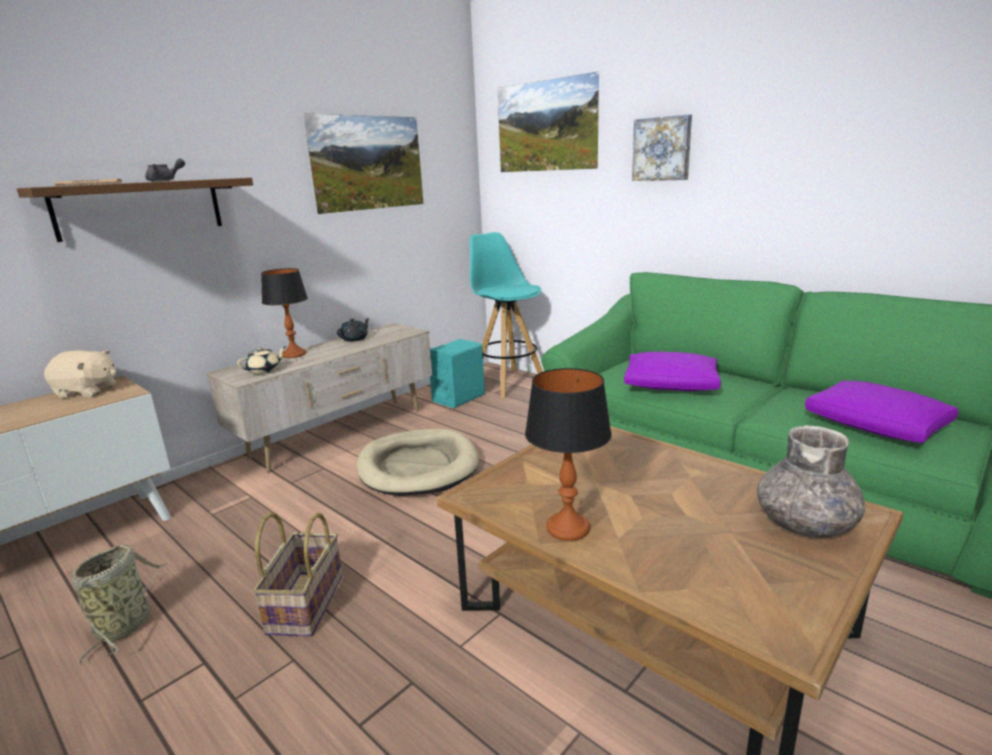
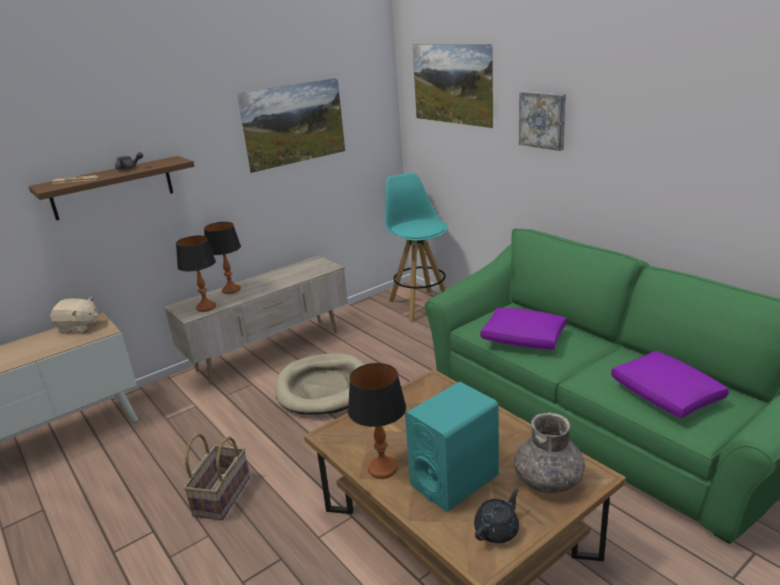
camera: 10 degrees right, 5 degrees up
(126, 624) = (106, 499): basket -> none
(264, 370) = (206, 307): beige teapot -> table lamp
(355, 339) = (282, 274): black teapot -> black teapot (497, 530)
(458, 398) = (373, 320): turquoise speaker -> turquoise speaker (455, 480)

